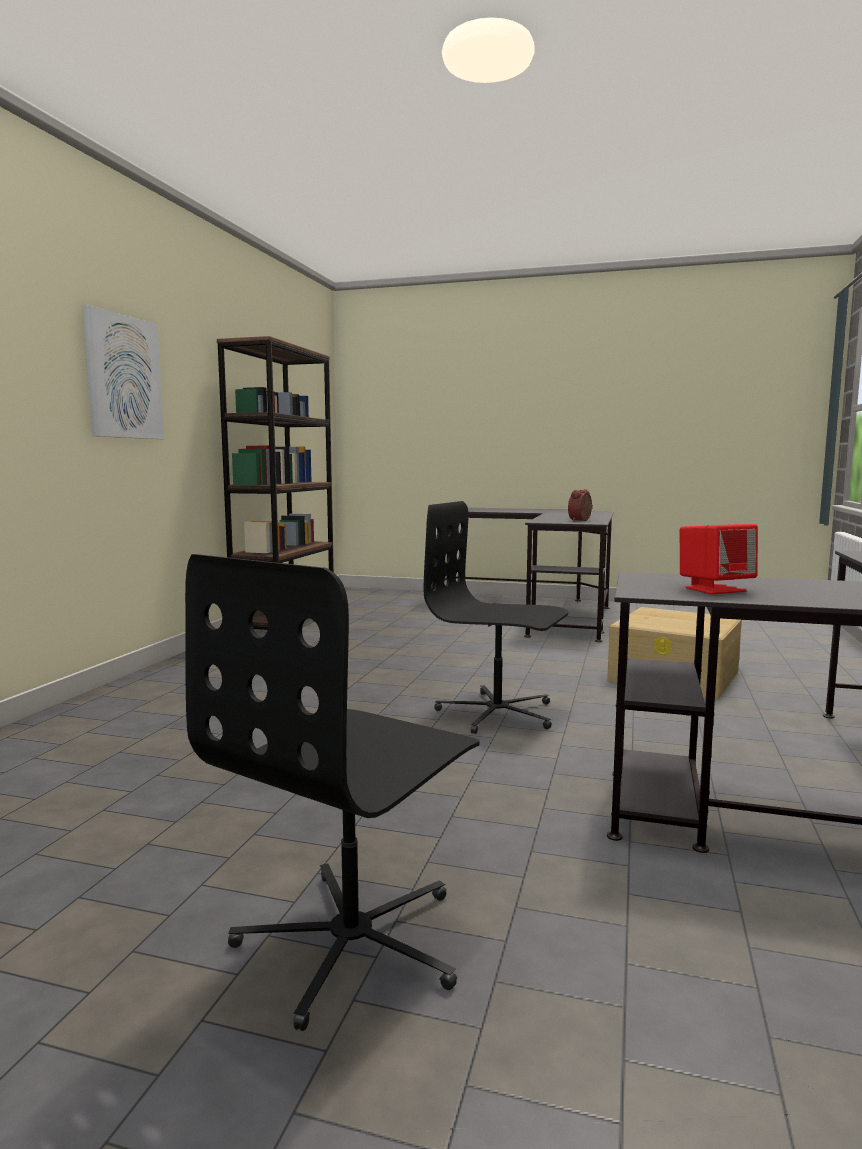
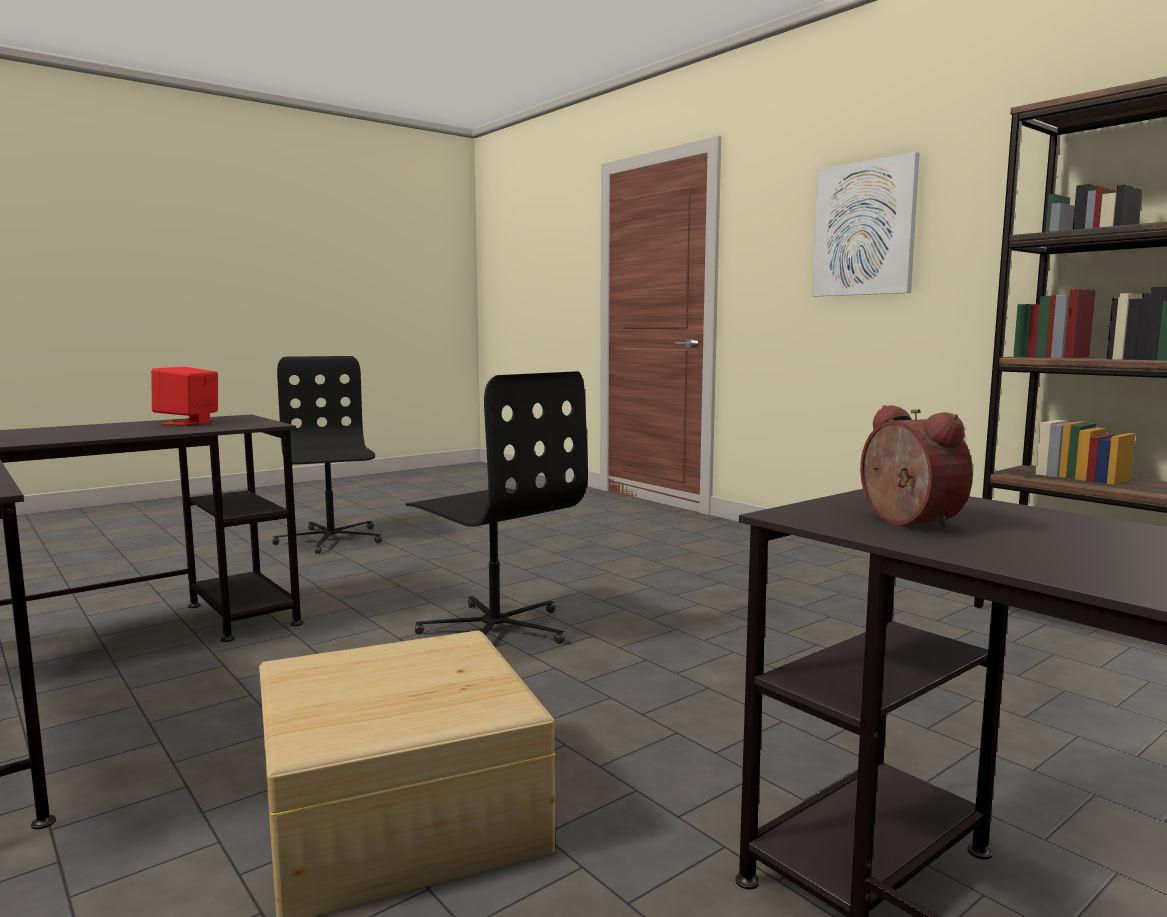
camera: 125 degrees right, 0 degrees up
(497, 713) = (495, 629): black office chair -> black office chair turned 75 degrees clockwise

